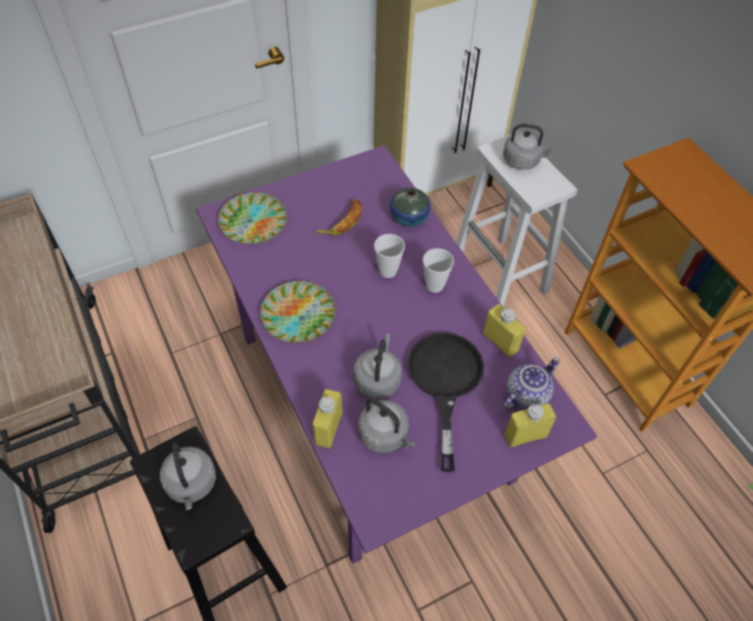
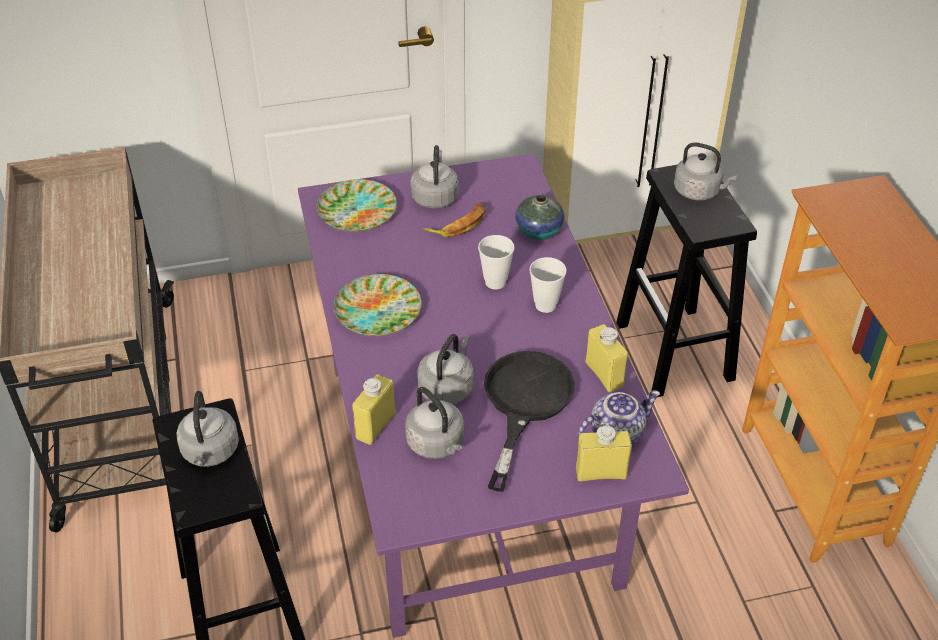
camera: 15 degrees right, 10 degrees down
(315, 198) = (435, 196): none -> grey kettle
(500, 277) = (675, 352): white stool -> black stool

